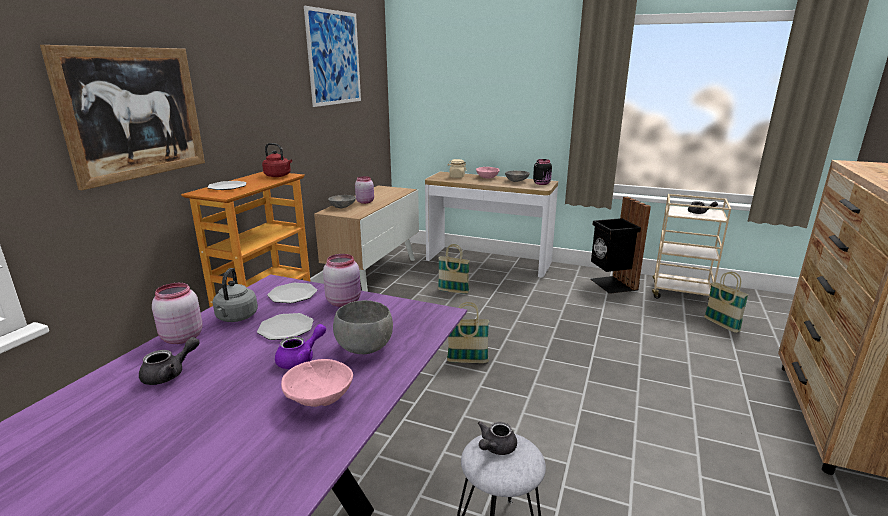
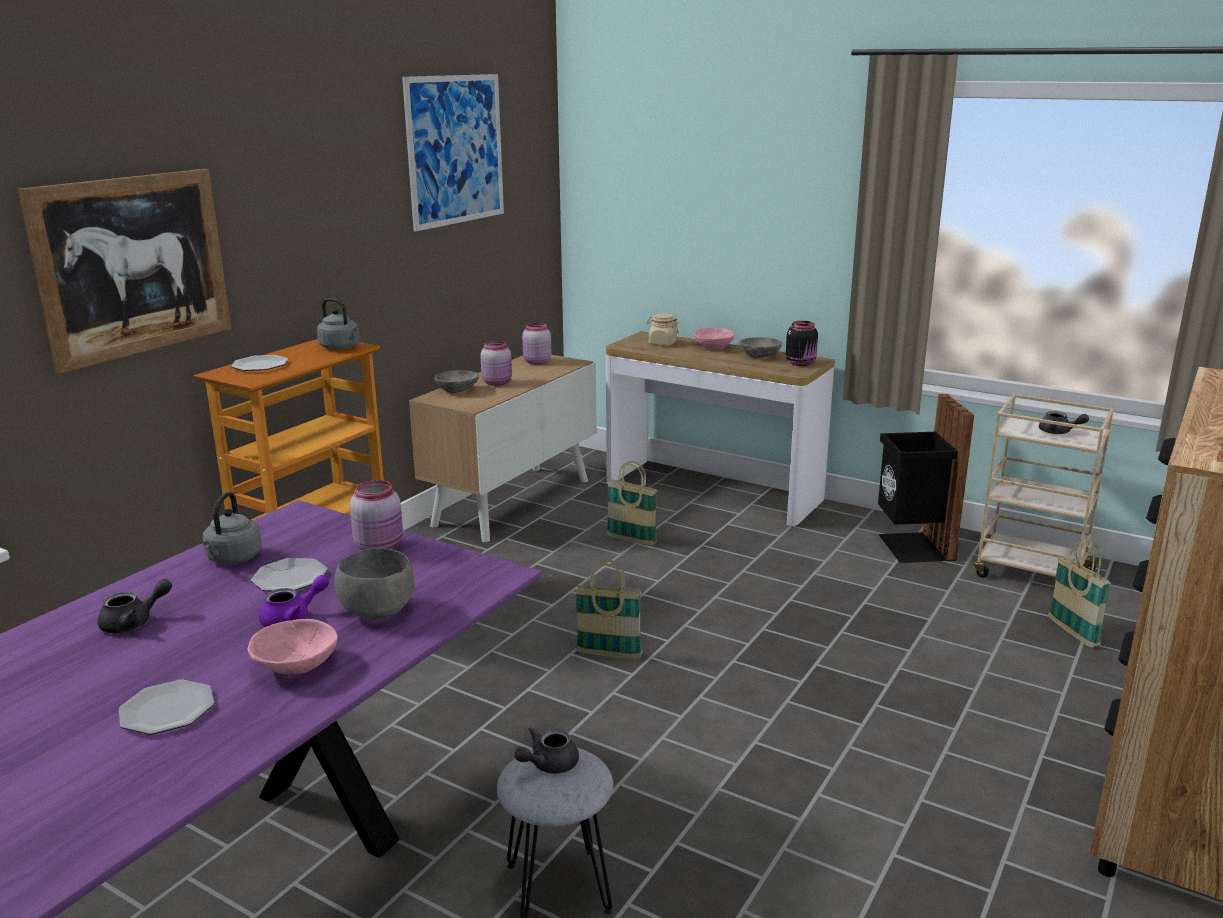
camera: 10 degrees right, 0 degrees up
(181, 337) = (158, 579): pink jar -> pink jar (536, 362)
(279, 176) = (341, 347): red kettle -> grey kettle
(292, 295) = (315, 532): plate -> plate (166, 710)

